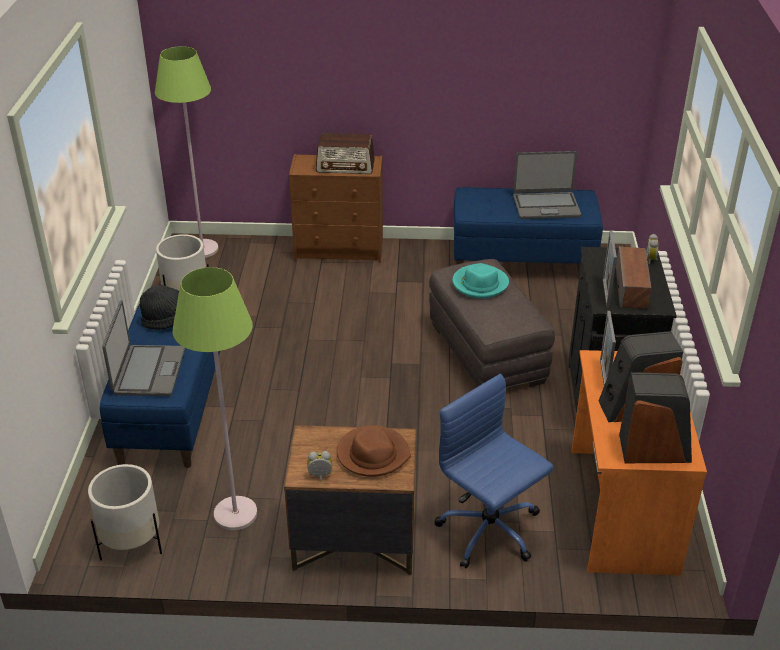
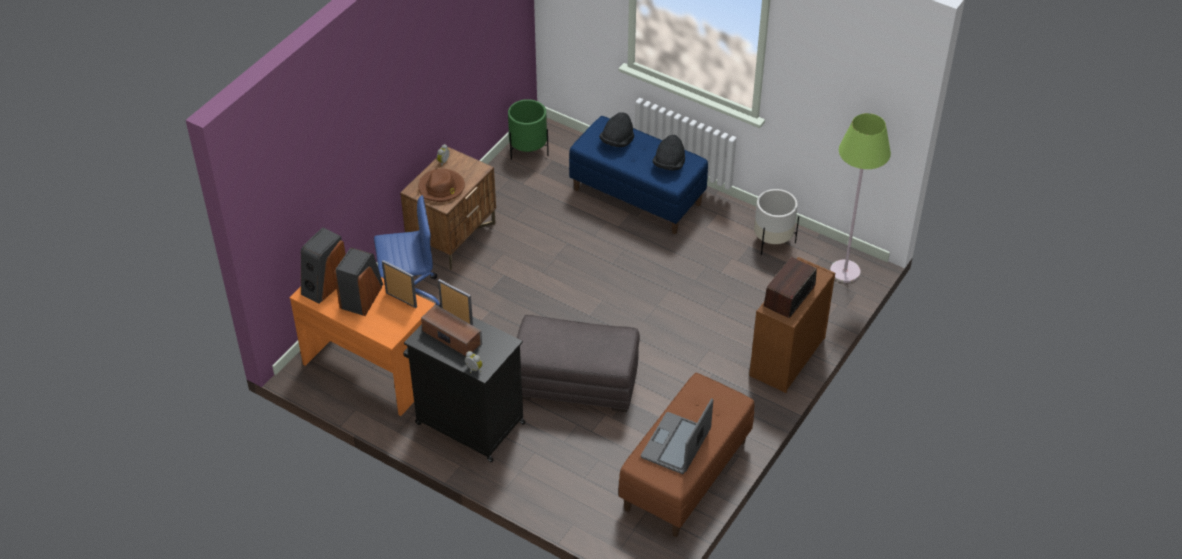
camera: 120 degrees right, 10 degrees up
(132, 543) = (528, 150): white planter -> green planter
(148, 372) = (617, 141): laptop -> black hat
(235, 514) = (517, 196): green floor lamp -> none
(479, 284) = (595, 343): turquoise hat -> none
(523, 261) = (686, 476): blue bench -> brown bench

